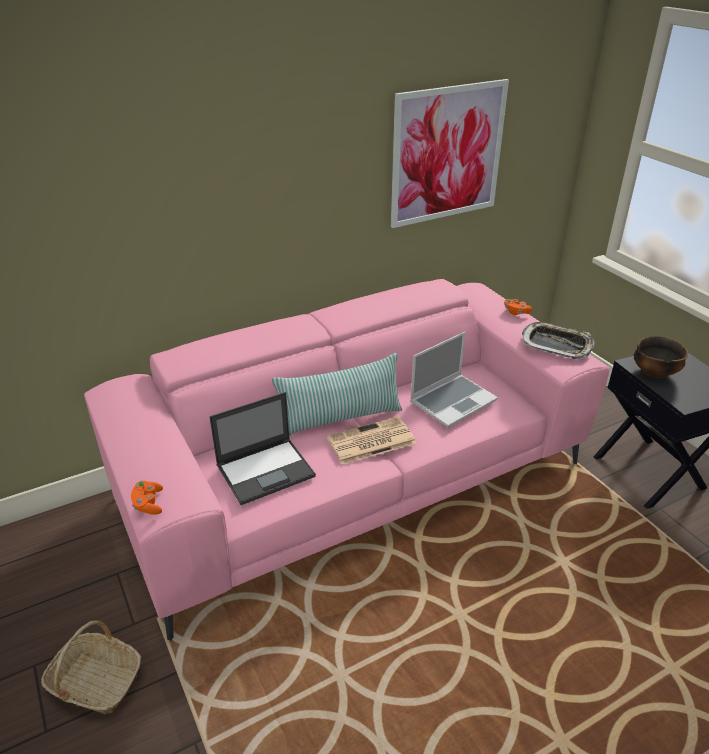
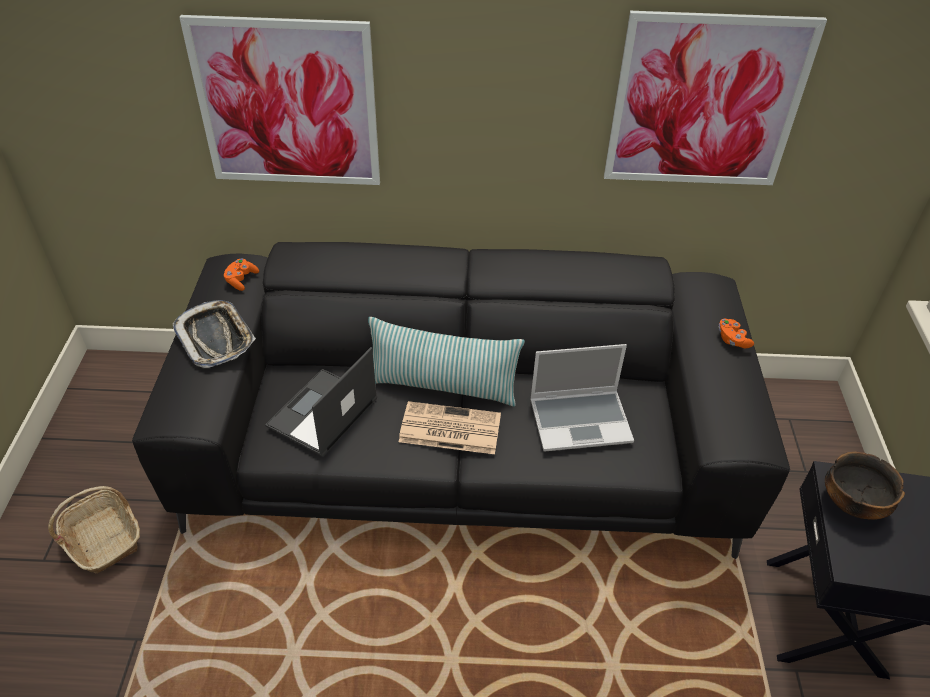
camera: 30 degrees right, 10 degrees up
(148, 504) = (160, 407): orange game controller -> orange game controller (241, 280)
(149, 223) = (287, 104): none -> picture
(266, 470) = (322, 413): laptop -> laptop turned 120 degrees clockwise
(353, 480) = (462, 453): pink sofa -> black sofa
(556, 345) = (740, 408): tray -> tray (216, 338)

